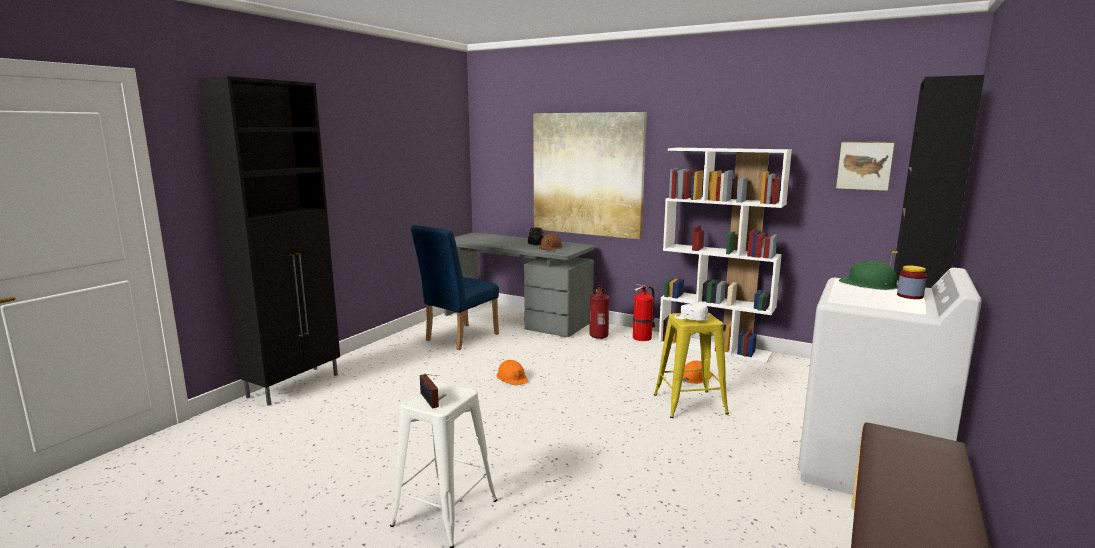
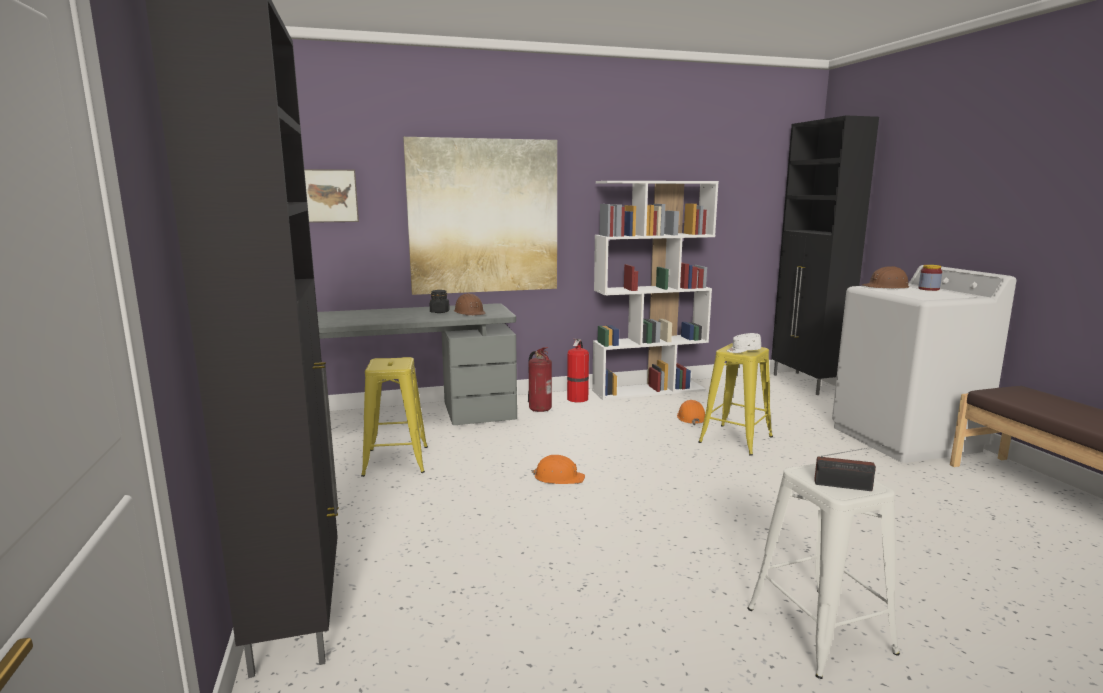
camera: 45 degrees left, 0 degrees up
(458, 338) = (396, 461): blue chair -> yellow stool
(864, 165) = (753, 195): picture -> picture (330, 196)
(869, 285) = (886, 287): green hard hat -> brown hard hat

